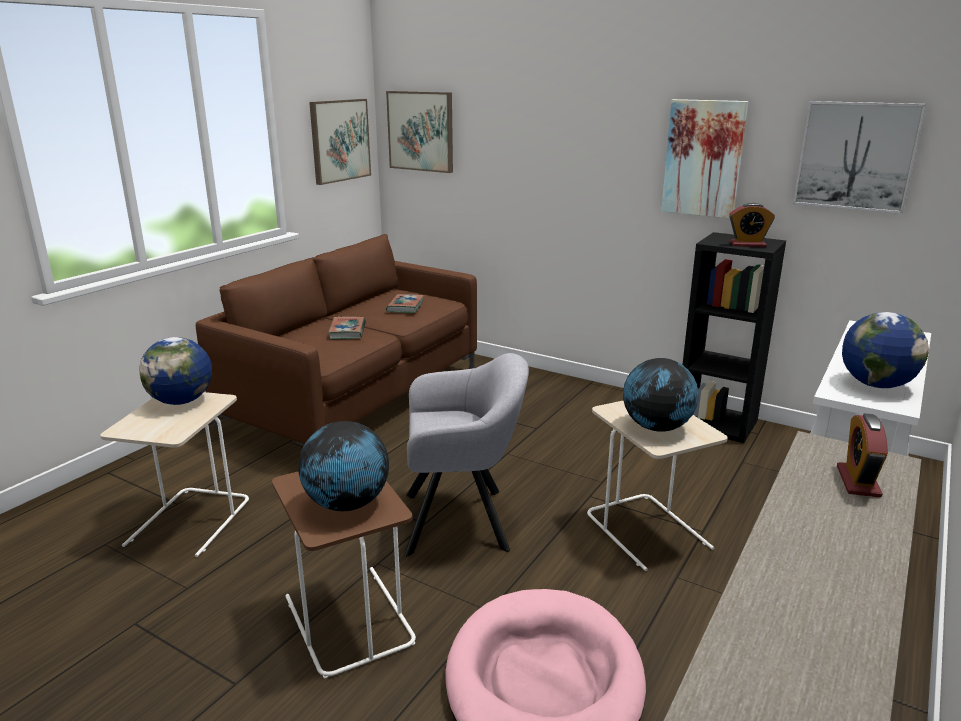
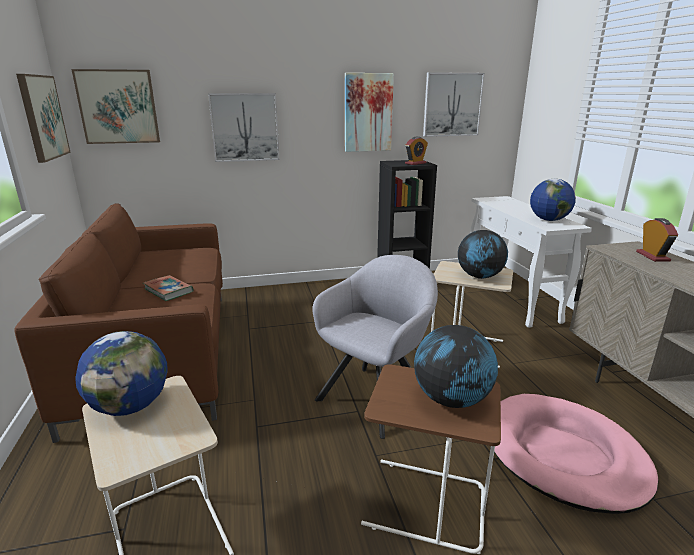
camera: 45 degrees left, 0 degrees up
(405, 307) = (181, 260): book -> none
(539, 164) = (245, 127): none -> picture
(858, 481) = (652, 256): alarm clock -> alarm clock turned 150 degrees counterclockwise

